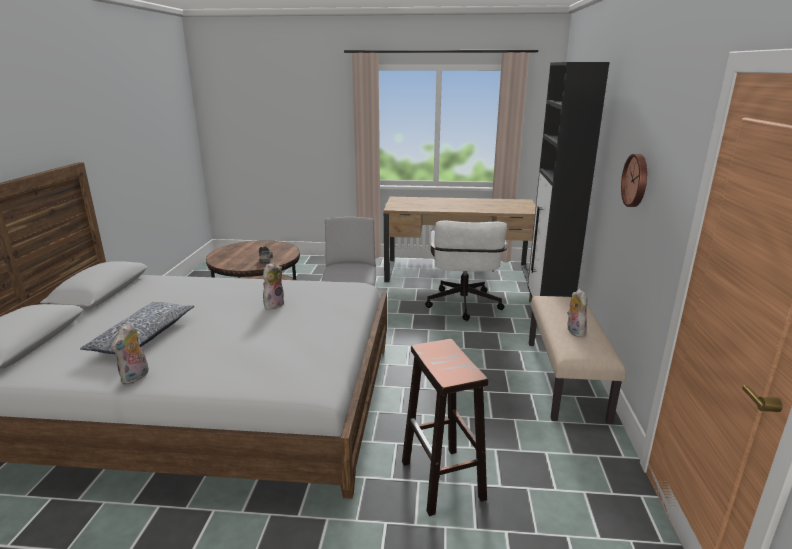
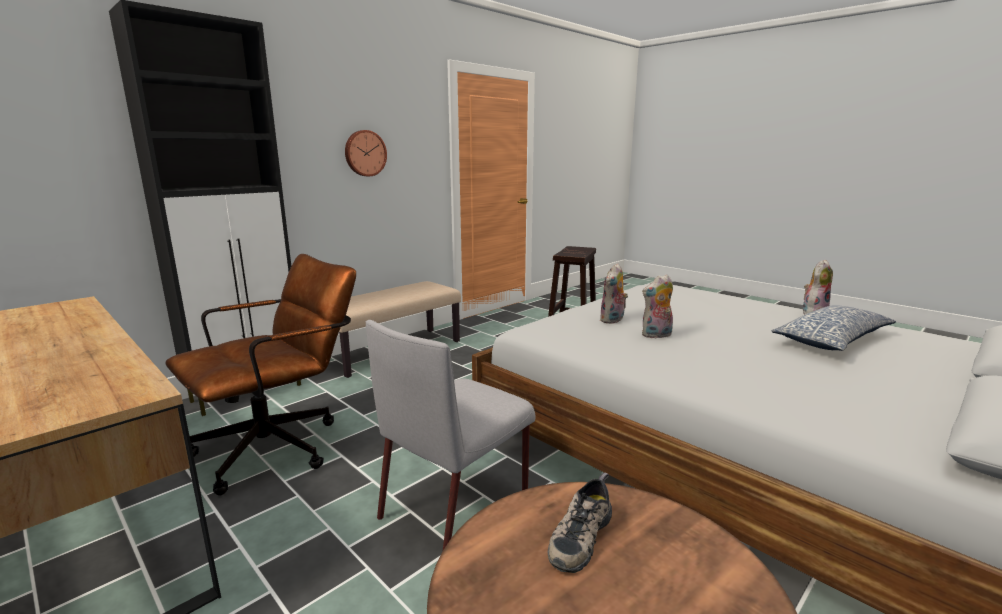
camera: 140 degrees left, 5 degrees down
(463, 307) = (280, 445): white office chair -> brown office chair
(573, 331) = (408, 290): plush toy -> plush toy (613, 320)

